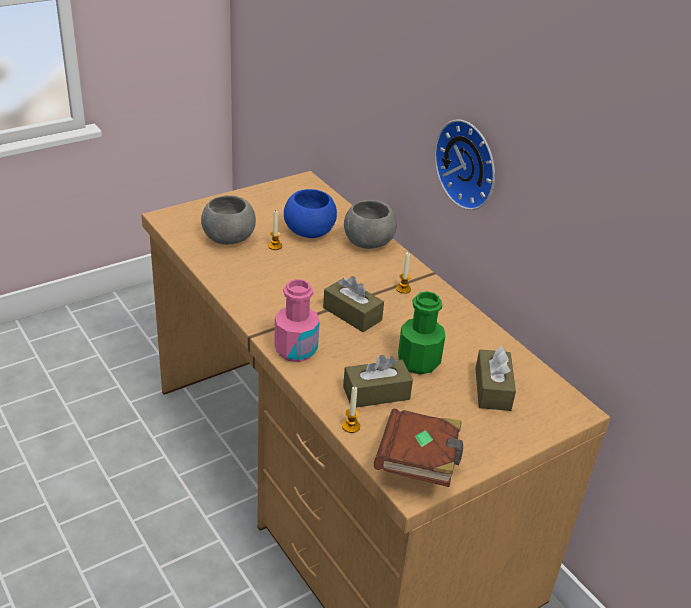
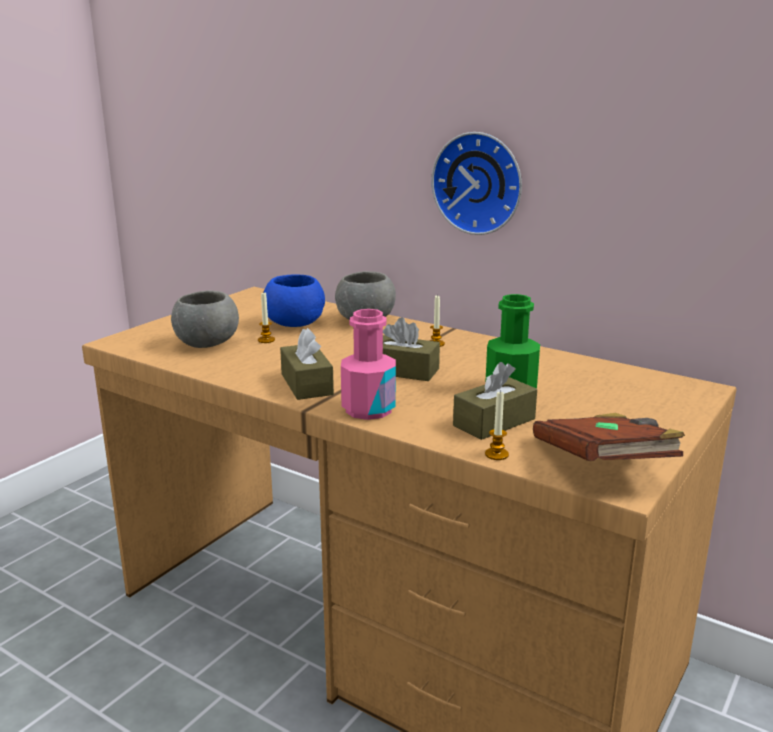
camera: 20 degrees left, 15 degrees down
(492, 389) = (607, 392): brown tissue box -> brown tissue box (306, 384)

